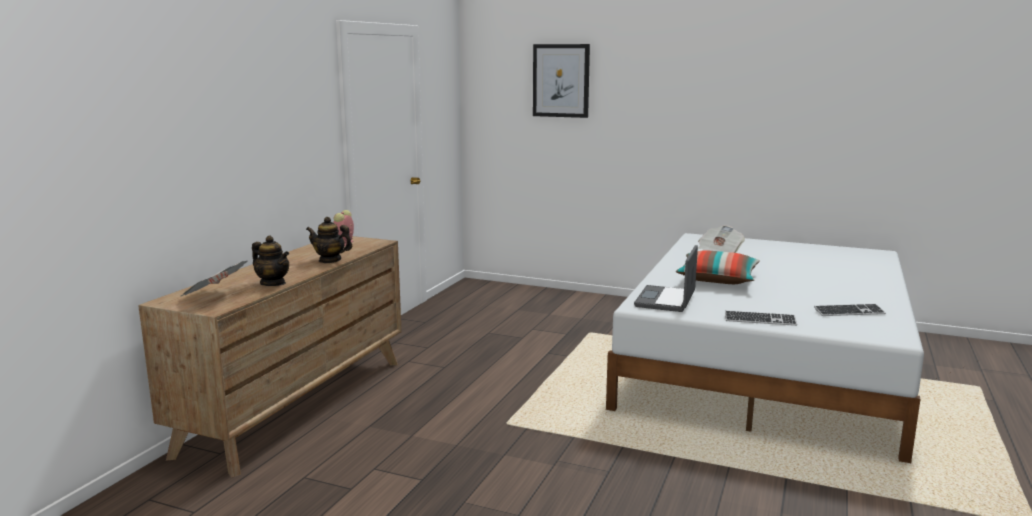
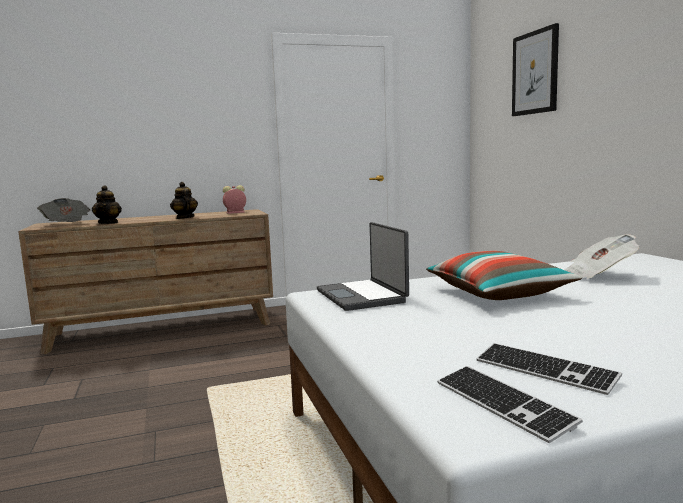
camera: 50 degrees right, 5 degrees down
(666, 300) = (362, 296): laptop -> laptop turned 90 degrees counterclockwise
(760, 320) = (375, 338): keyboard -> keyboard (502, 404)

